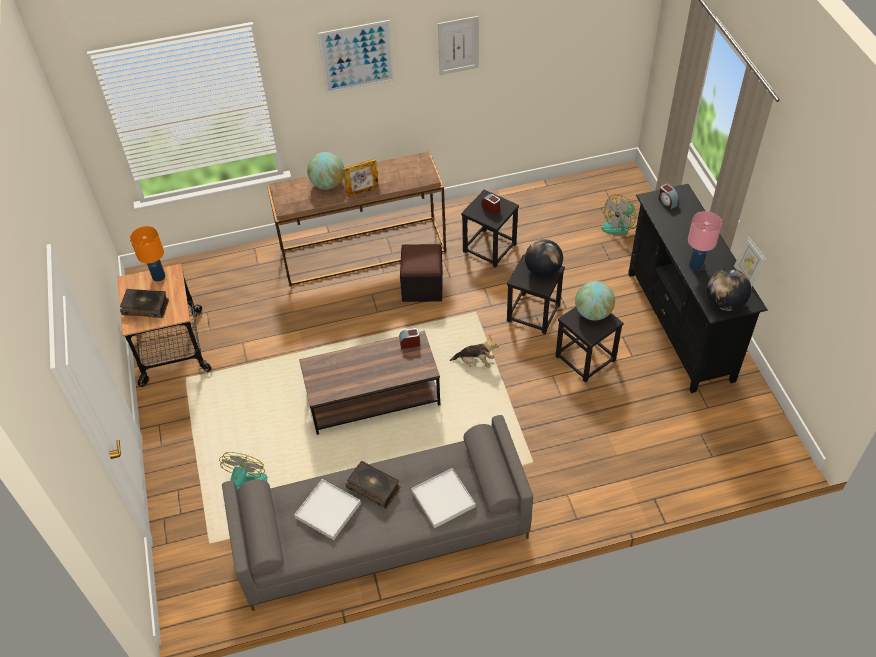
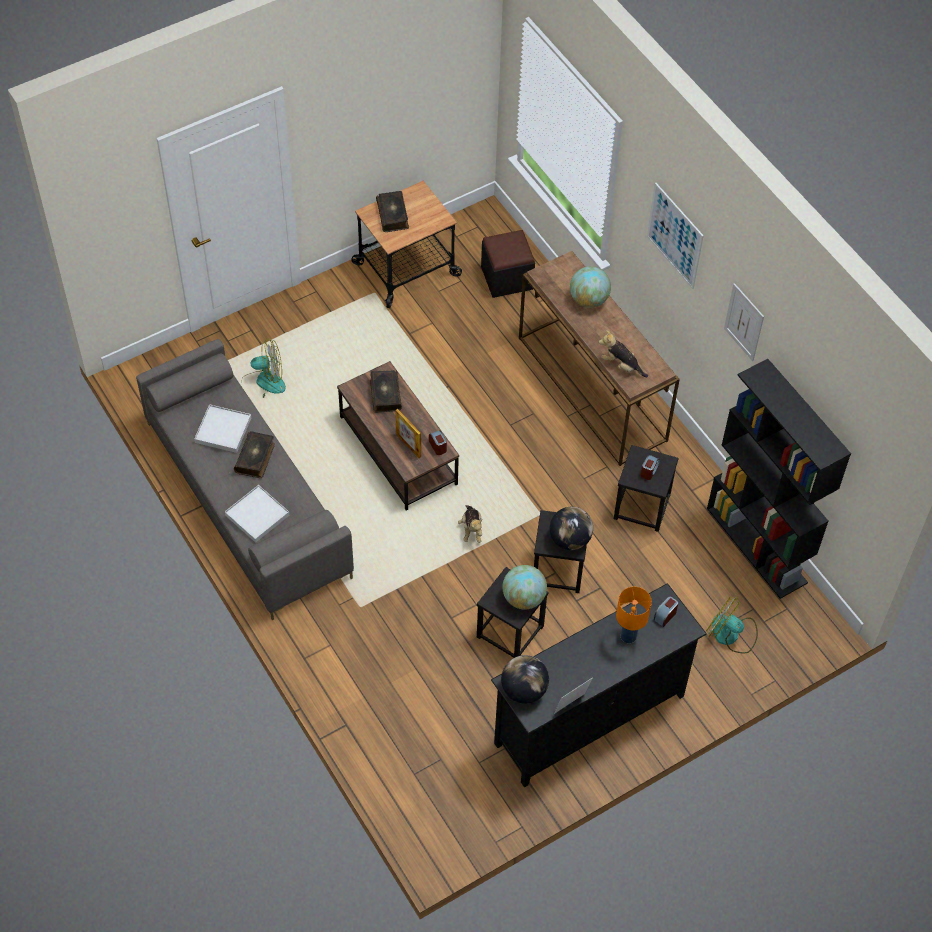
camera: 70 degrees right, 5 degrees up
(159, 276) = (434, 211): orange table lamp -> orange table lamp (629, 636)
(336, 371) = (385, 395): none -> book
(362, 191) = (589, 333): picture frame -> picture frame (408, 445)
(405, 180) = (621, 365): none -> plush toy
(422, 287) = (559, 456): black ottoman -> black ottoman (507, 278)
(546, 192) = (757, 545): none -> black bookcase
(695, 265) = (572, 655): pink table lamp -> none

